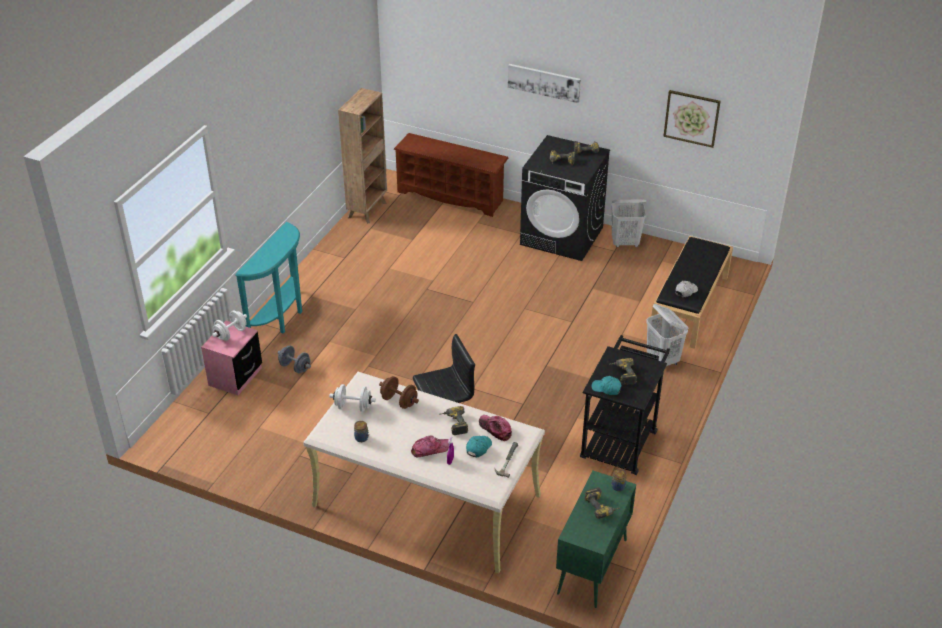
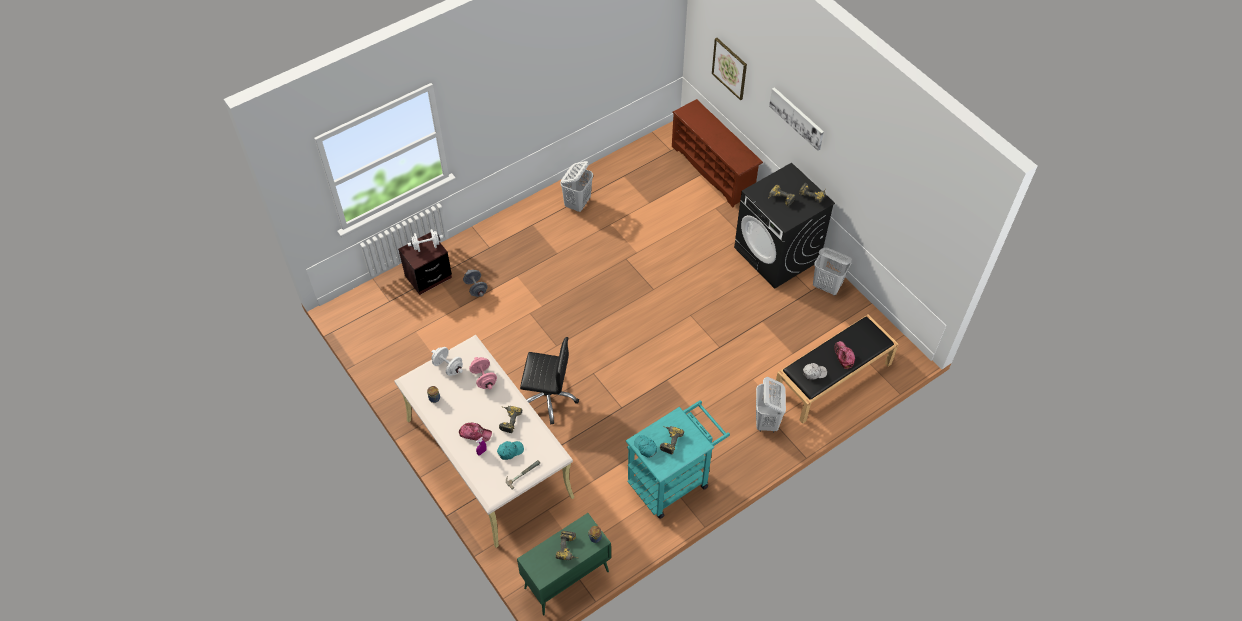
camera: 30 degrees right, 15 degrees up
(235, 377) = (428, 277): pink nightstand -> brown nightstand
(282, 318) = (496, 237): turquoise console table -> none
(343, 264) = (577, 203): none -> white laundry basket
(368, 210) = (634, 155): brown bookcase -> none
(399, 401) = (484, 378): brown dumbbell -> pink dumbbell
(495, 429) = (535, 440): cap -> cap (843, 356)
(621, 439) = (673, 480): black cart -> turquoise cart
(691, 118) = (901, 215): picture -> picture (729, 68)

